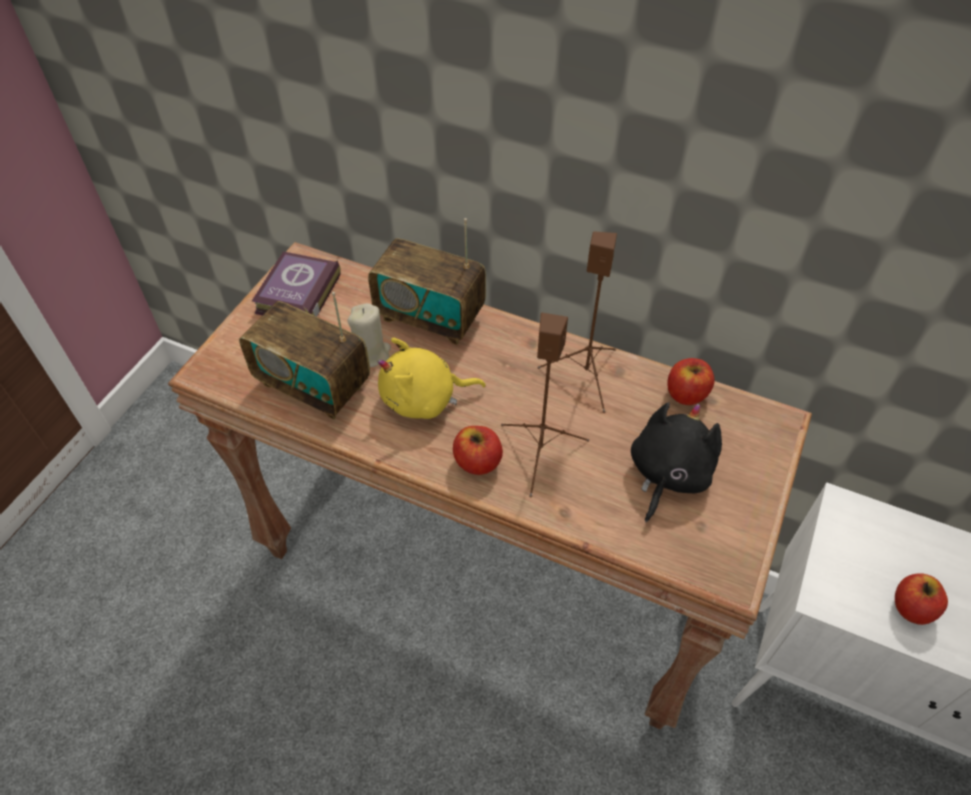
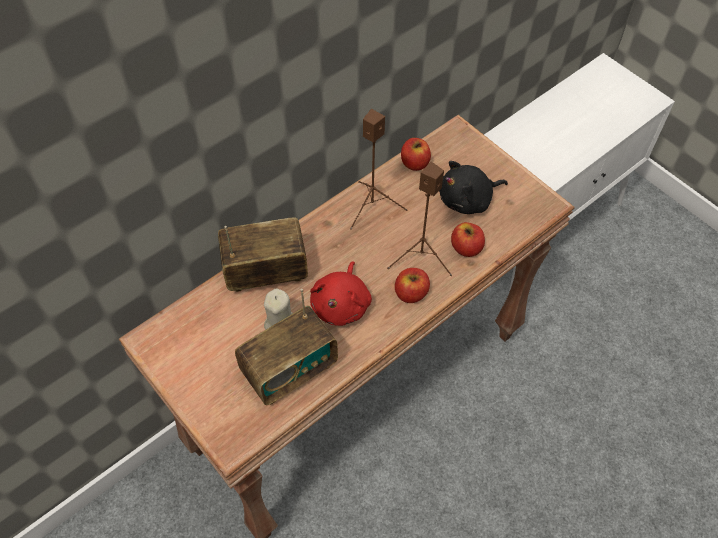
camera: 65 degrees left, 5 degrees up
(296, 295) = (185, 354): book -> none
(424, 399) = (342, 304): yellow plush toy -> red plush toy
(430, 317) = (266, 273): radio -> radio turned 150 degrees counterclockwise
(667, 474) = (468, 200): black plush toy -> black plush toy turned 75 degrees counterclockwise
(911, 608) = (562, 151): apple -> apple (466, 248)

